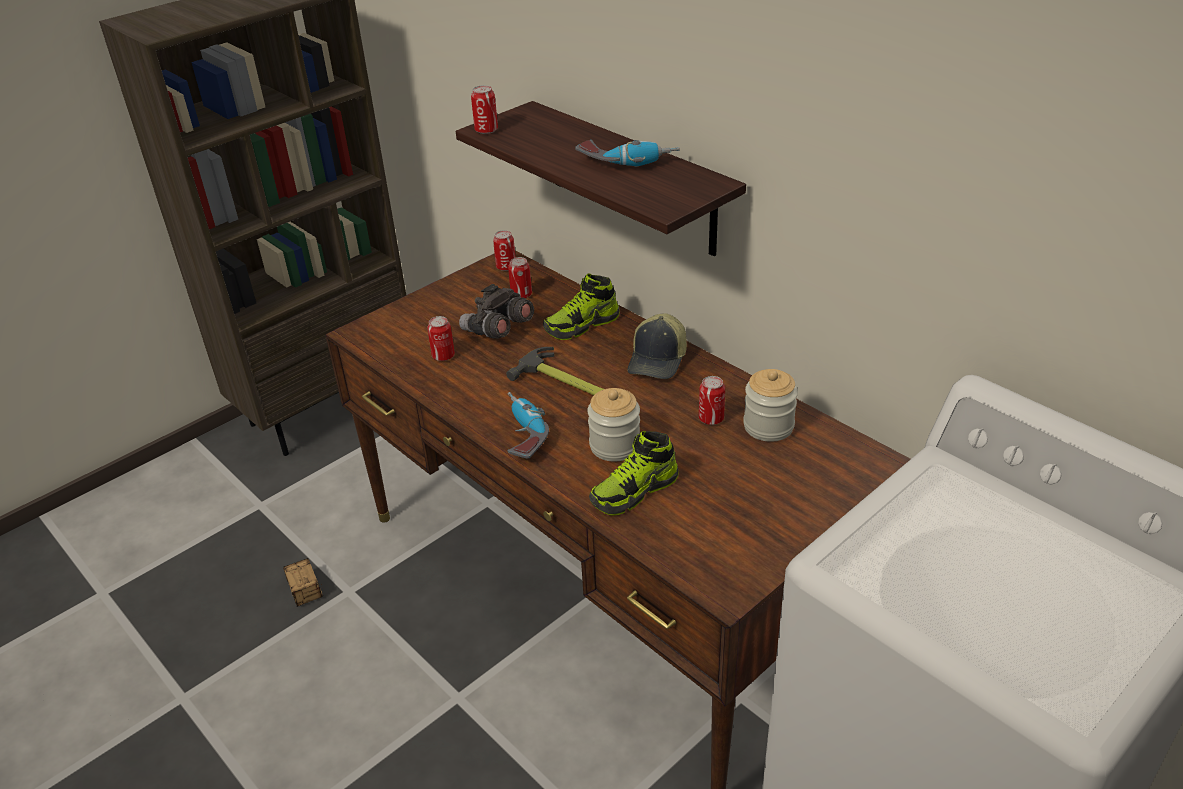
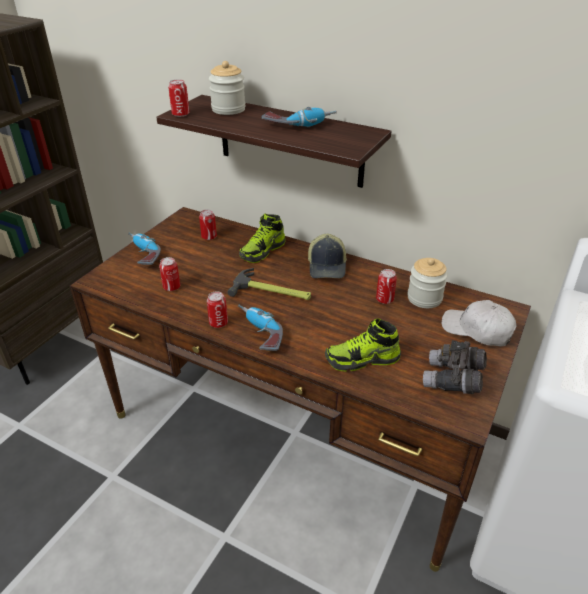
camera: 20 degrees left, 0 degrees up
(312, 607) = (87, 495): storage box -> none
(426, 307) = (142, 254): none -> power drill
(497, 330) = (203, 263): grey binoculars -> grey binoculars (452, 380)
(506, 267) = (188, 220): can -> can (218, 323)
(615, 446) = (330, 330): jar -> jar (228, 109)
(634, 491) = (362, 360): shoe -> shoe turned 45 degrees clockwise
(816, 483) = (477, 330): none -> white cap

